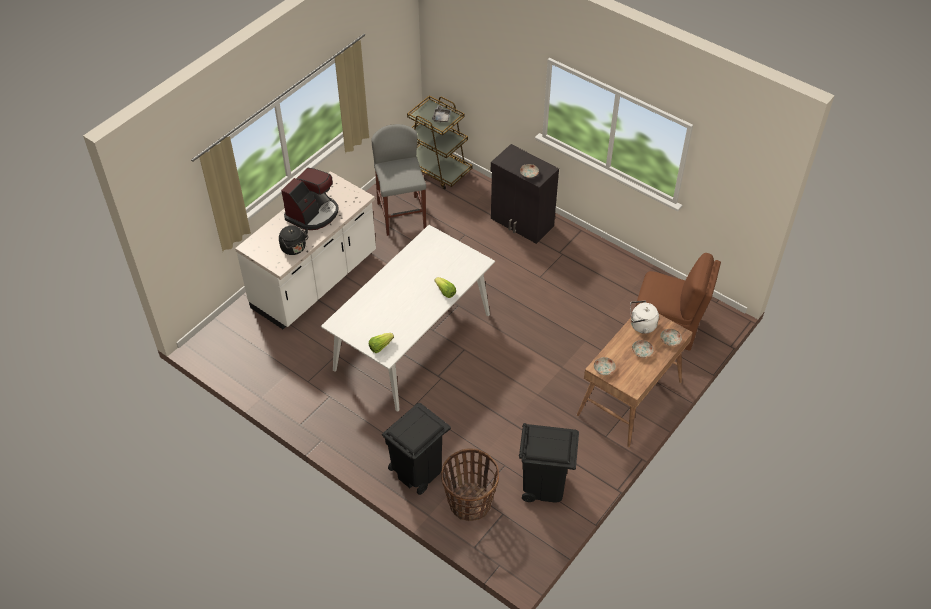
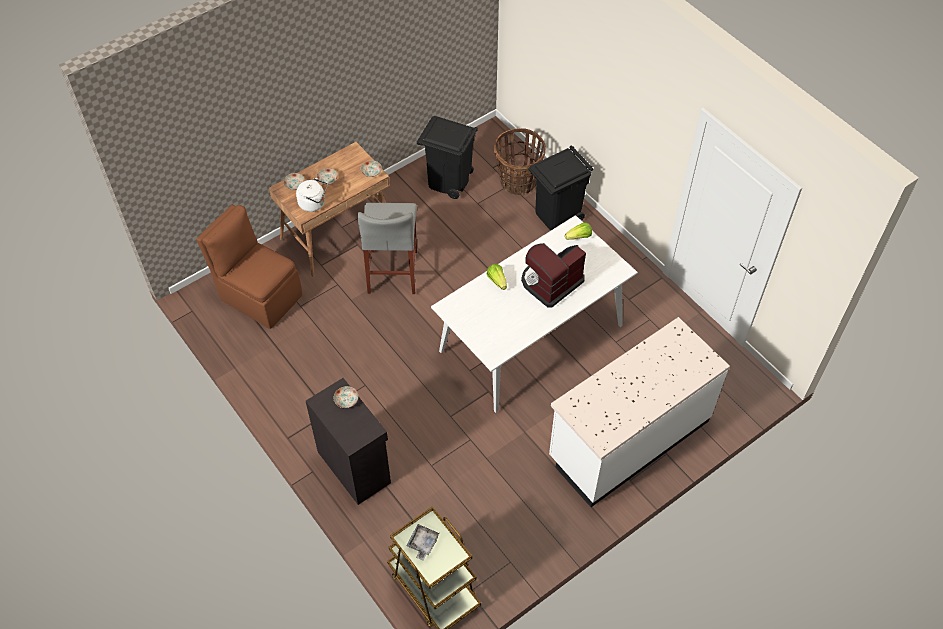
camera: 165 degrees left, 5 degrees up
(294, 249) = (658, 348): black kettle -> none
(313, 213) = (631, 393): coffee machine -> coffee machine (550, 282)
(401, 215) = (503, 515): grey stool -> grey stool (393, 271)

